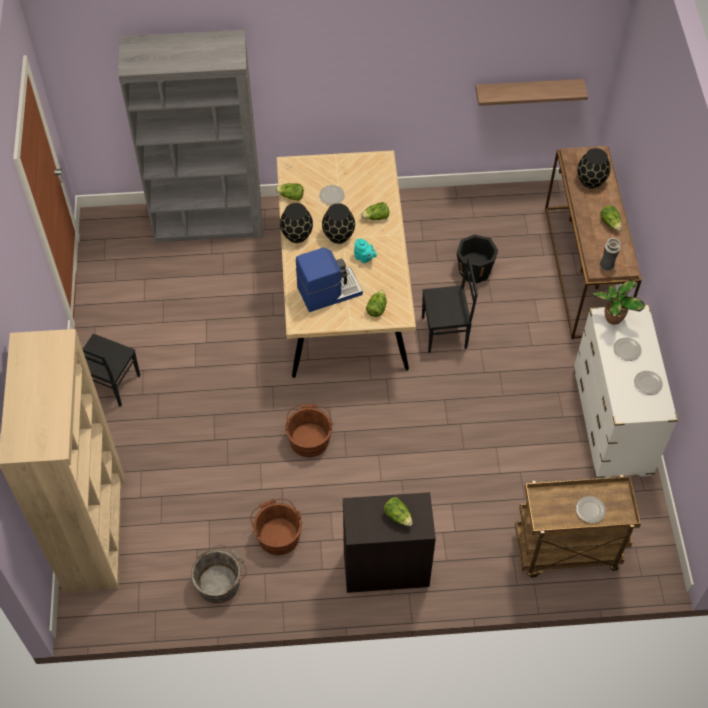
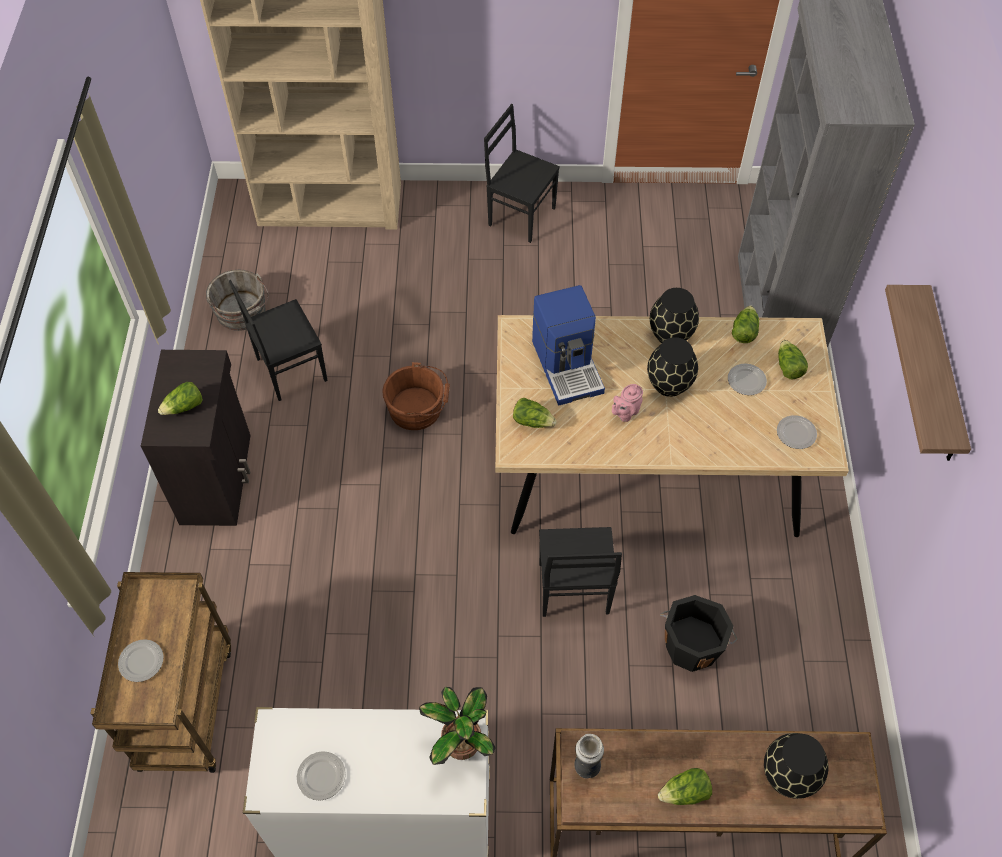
camera: 95 degrees right, 0 degrees up
(277, 533) = (290, 369): brown bucket -> black chair
(364, 258) = (625, 413): turquoise teapot -> pink teapot
(376, 217) = (704, 434): lettuce -> lettuce (788, 367)
(528, 92) = (960, 651): shelf -> shelf (941, 378)
(626, 350) = (393, 755): plate -> plate (796, 433)

